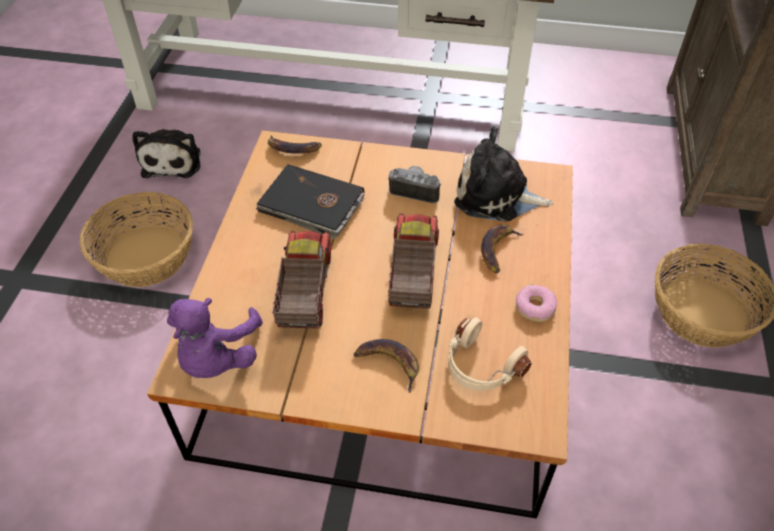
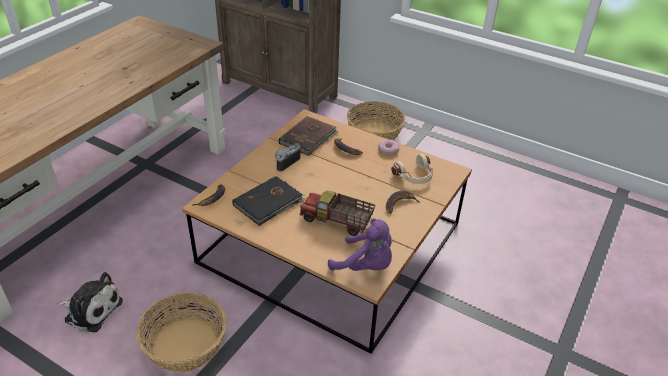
camera: 70 degrees left, 10 degrees down
(411, 274) = (345, 180): toy truck -> none
(496, 196) = (309, 138): plush toy -> brown book

